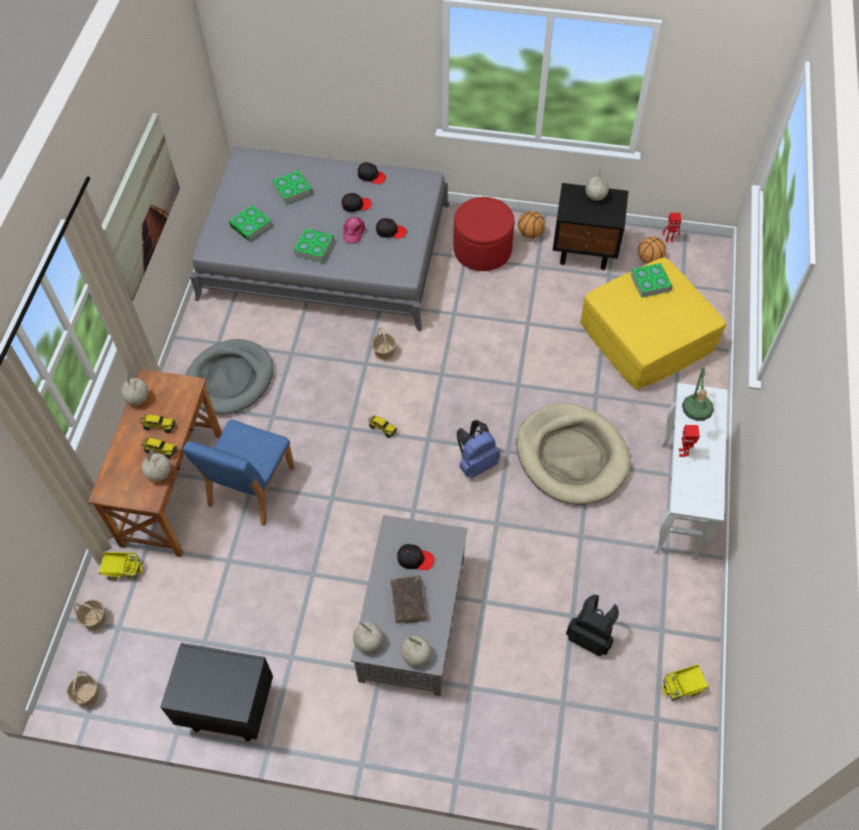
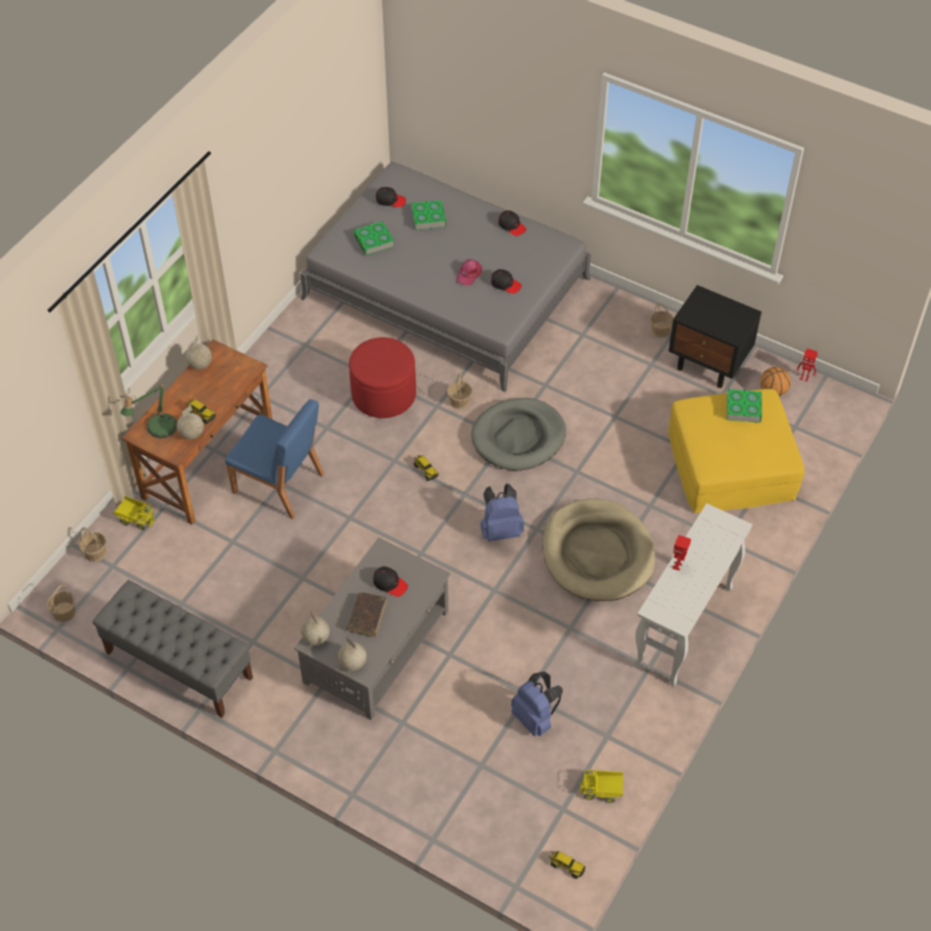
camera: 20 degrees right, 5 degrees down
(140, 206) = (262, 191): picture -> none
(159, 426) = (208, 393): toy truck -> toy truck (566, 866)
(228, 708) = (178, 665): black nightstand -> grey bench
(230, 379) = (302, 382): grey dog bed -> grey dog bed (518, 437)
(250, 487) = (279, 484): blue chair -> blue chair turned 105 degrees counterclockwise
(314, 247) = (424, 278): book -> none
(356, 205) = (483, 249): black cap -> black cap (390, 200)
(482, 250) = (603, 332): red ottoman -> red ottoman (383, 395)
(530, 234) = (660, 330): basketball -> basket
(590, 636) = (535, 718): black backpack -> blue backpack
(595, 196) = (724, 308): globe -> none
(695, 412) = (709, 534): table lamp -> table lamp (157, 429)

